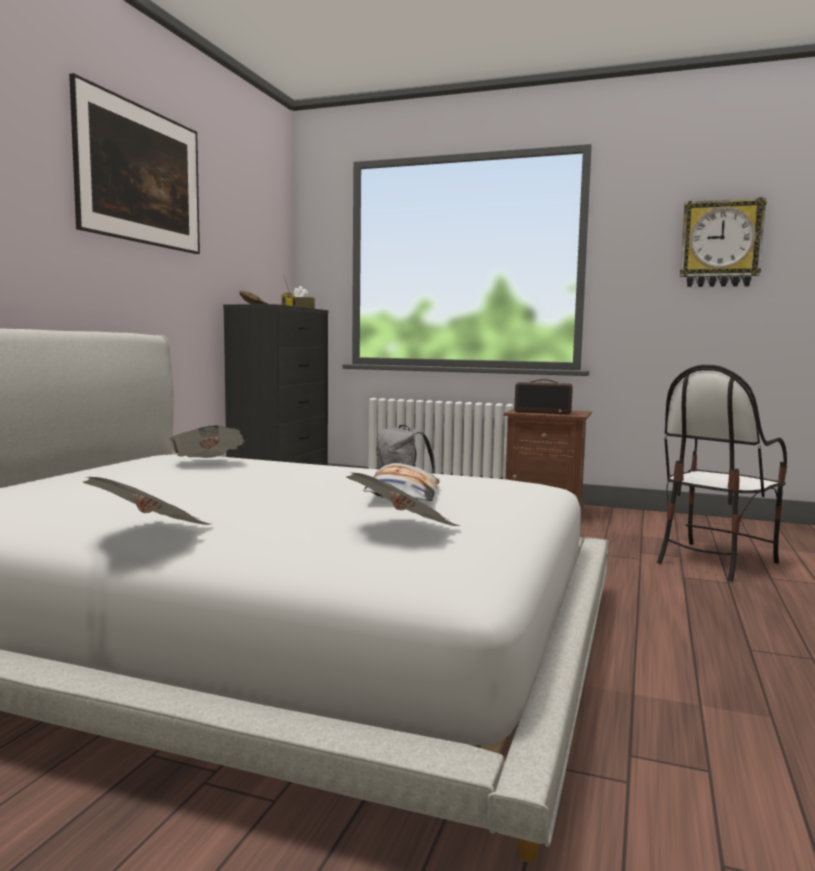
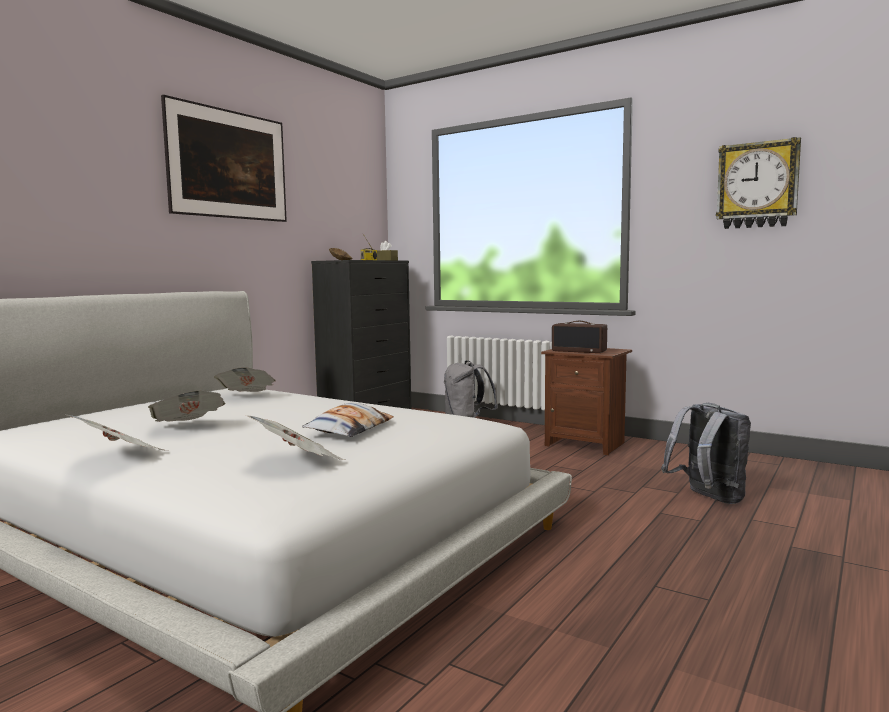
camera: 15 degrees right, 0 degrees up
(192, 498) = (188, 427): none -> newspaper
(713, 561) = (708, 499): chair -> grey backpack

